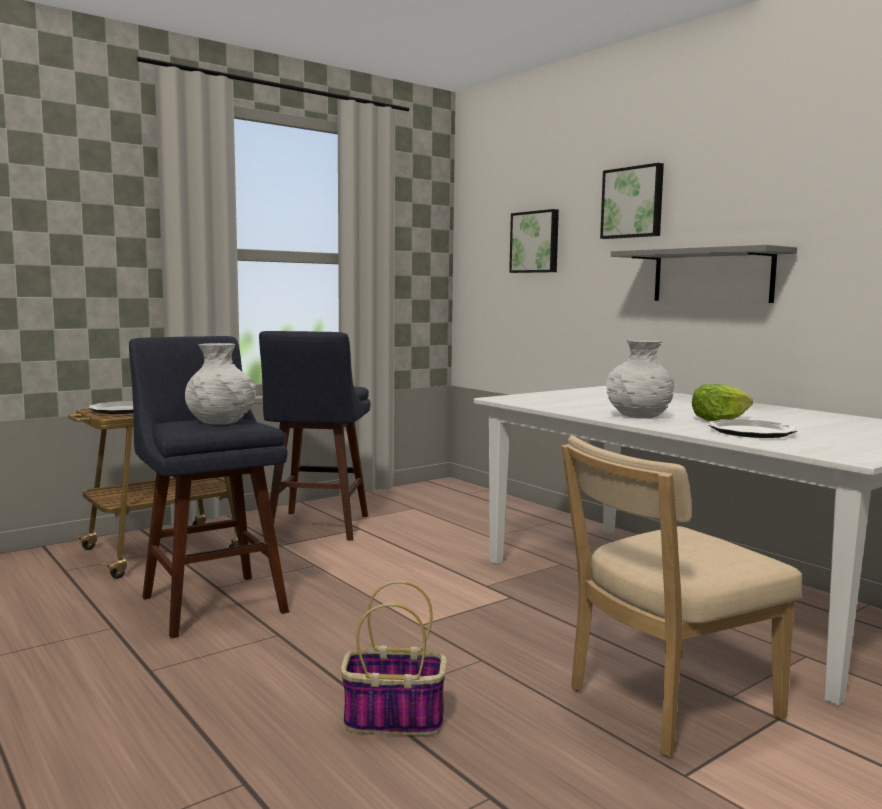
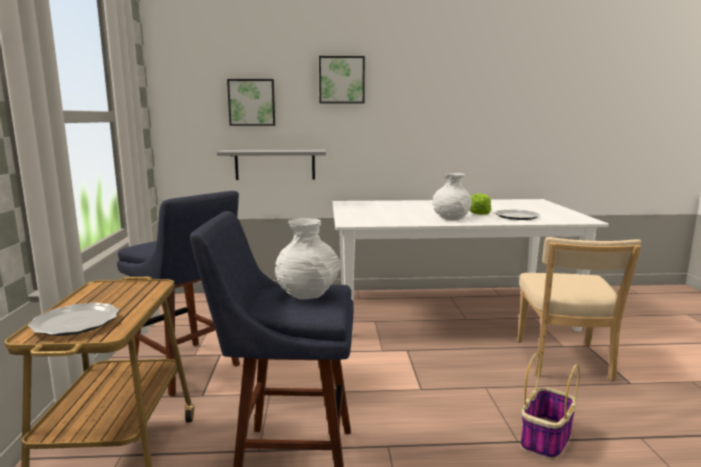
camera: 55 degrees left, 5 degrees up
(712, 276) = (402, 129): grey shelf -> grey shelf (275, 164)

